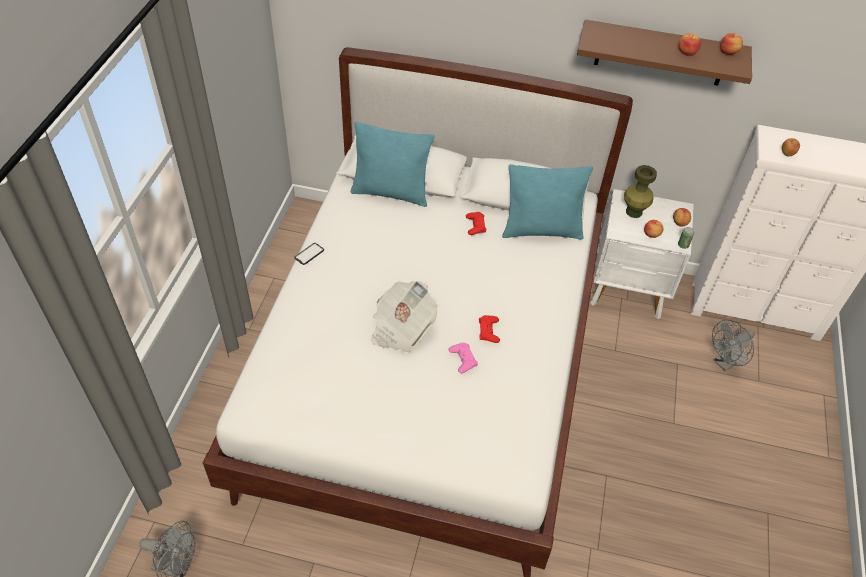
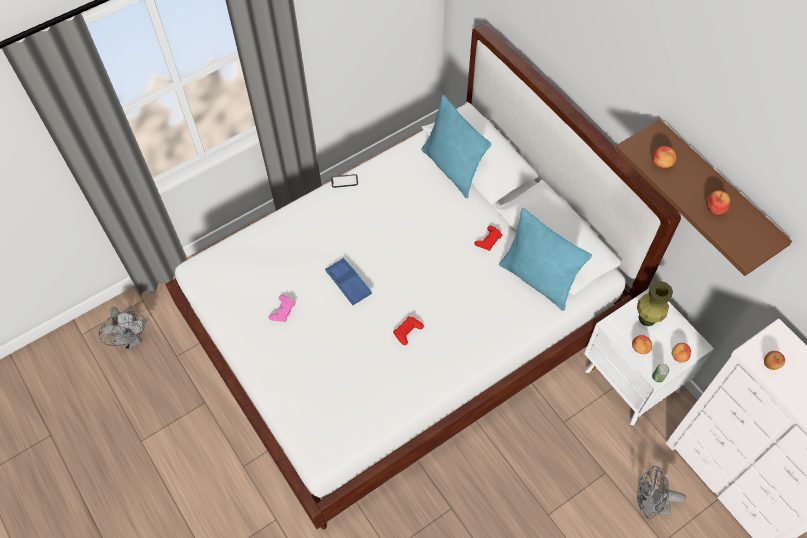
camera: 45 degrees right, 10 degrees up
(401, 328) = (348, 283): newspaper -> blue tray
(463, 359) = (367, 339): pink game controller -> pink game controller (282, 310)
(728, 52) = (758, 233): apple -> apple (661, 164)

